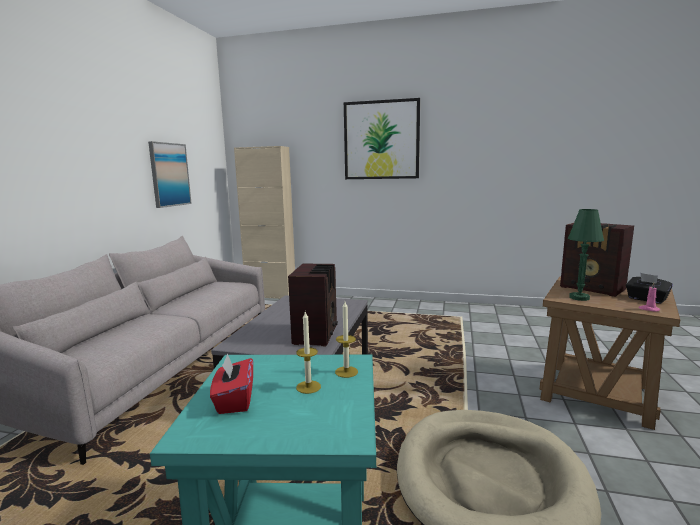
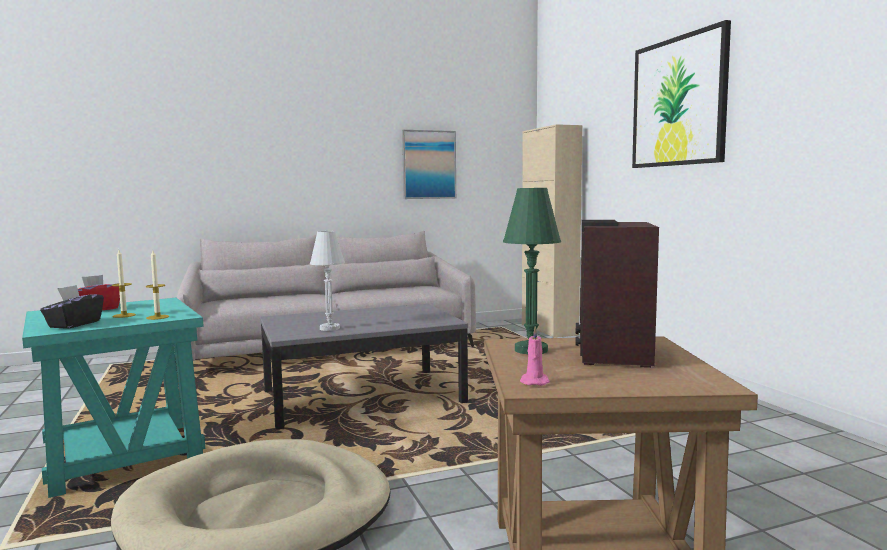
camera: 55 degrees right, 5 degrees down
(316, 334) = (329, 328): radio -> white table lamp
(646, 299) = (608, 379): black tissue box -> black tissue box (74, 324)

